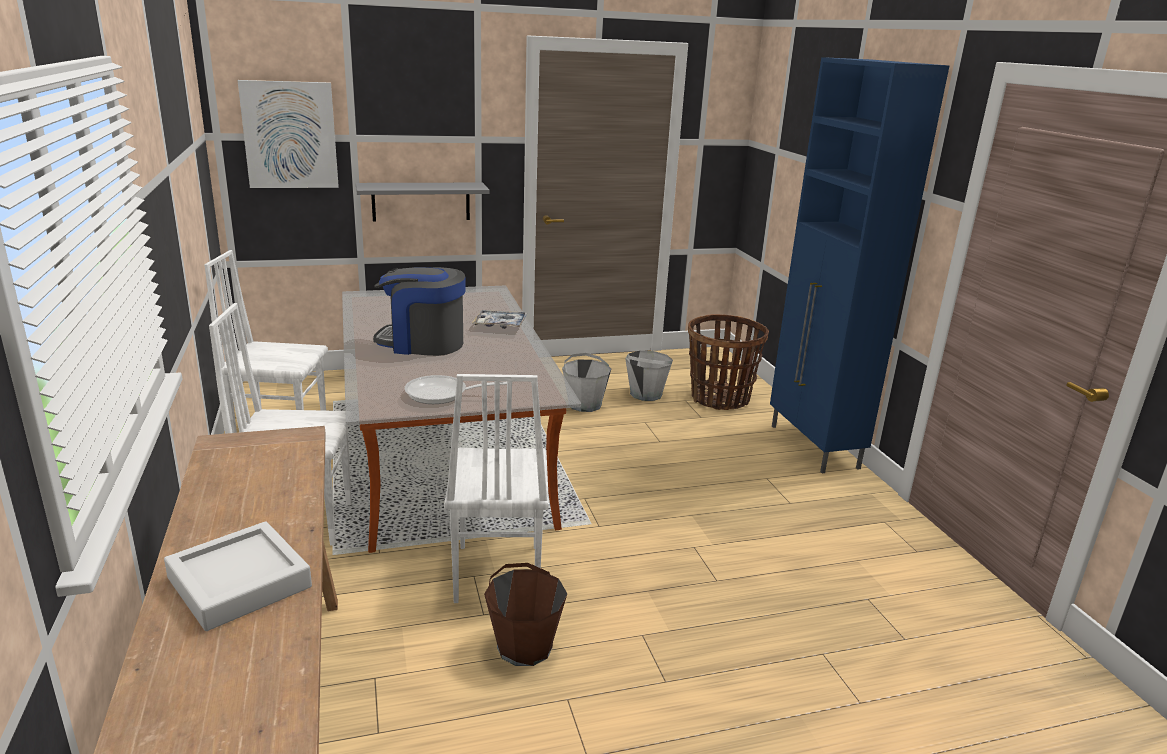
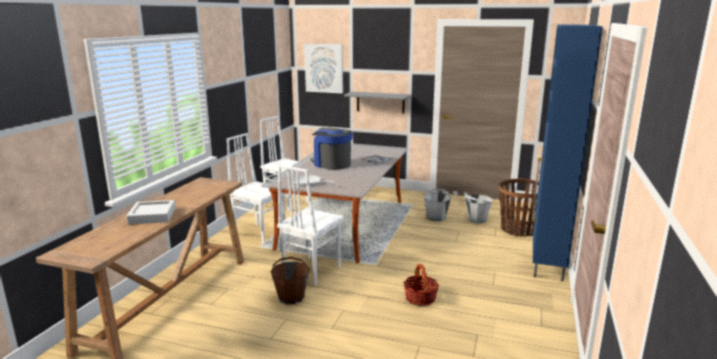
camera: 35 degrees right, 5 degrees down
(727, 564) = (420, 298): none -> basket

